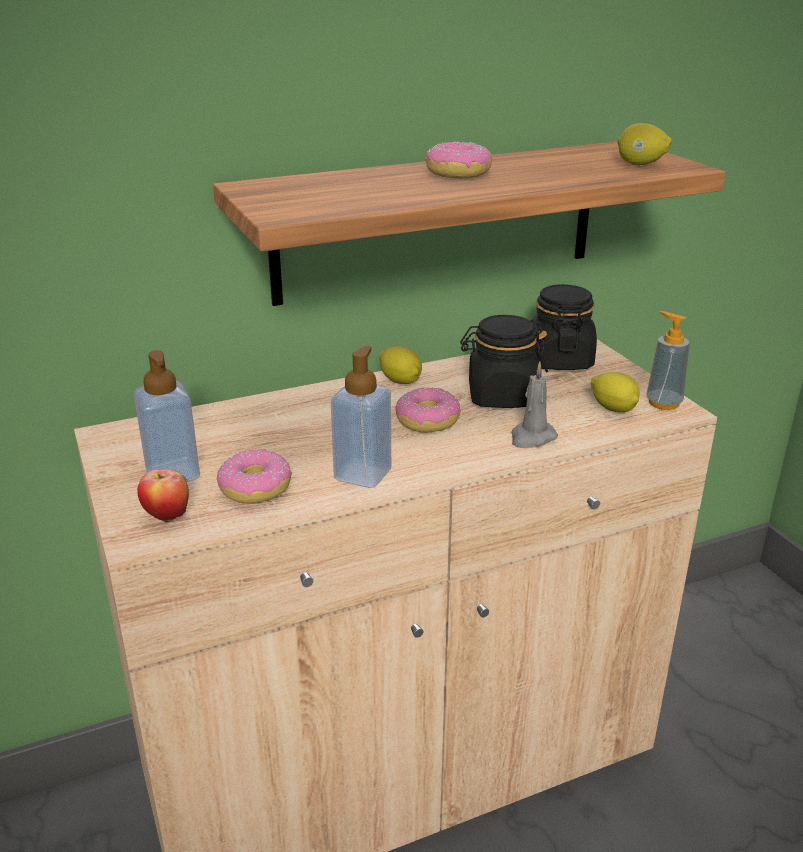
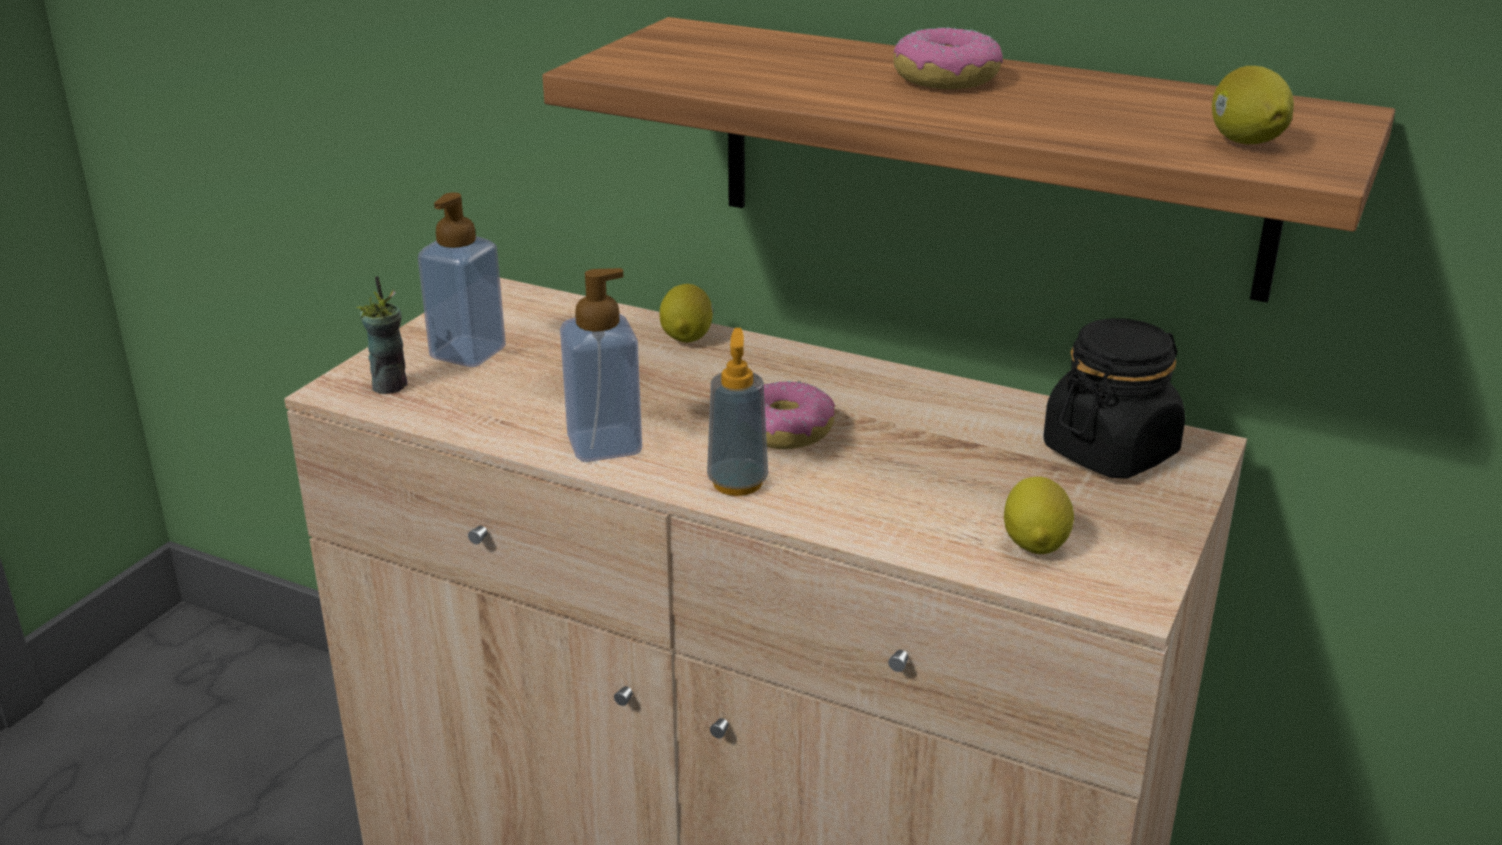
camera: 50 degrees right, 0 degrees up
(166, 516) = (390, 385): apple -> cup
(255, 488) = (497, 402): donut -> none
(400, 381) = (854, 376): lemon -> lemon (687, 336)
(501, 396) = (928, 452): black jar -> none
(532, 438) = (851, 513): grey candle -> none
(663, 403) = (1126, 576): soap dispenser -> soap dispenser (737, 483)

